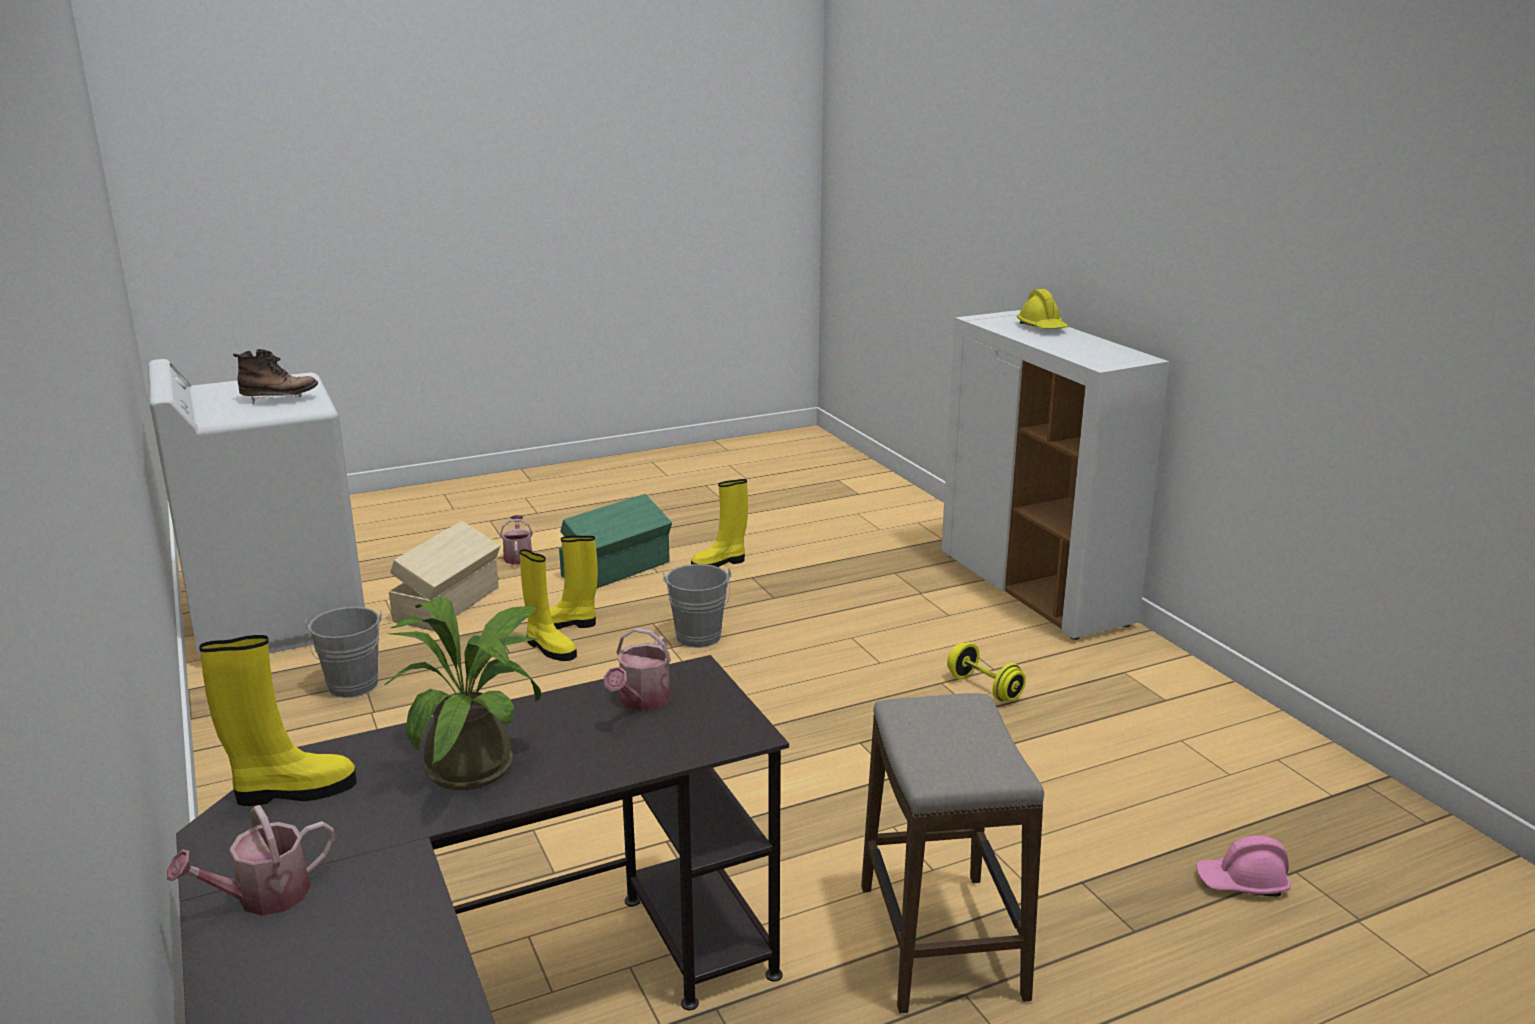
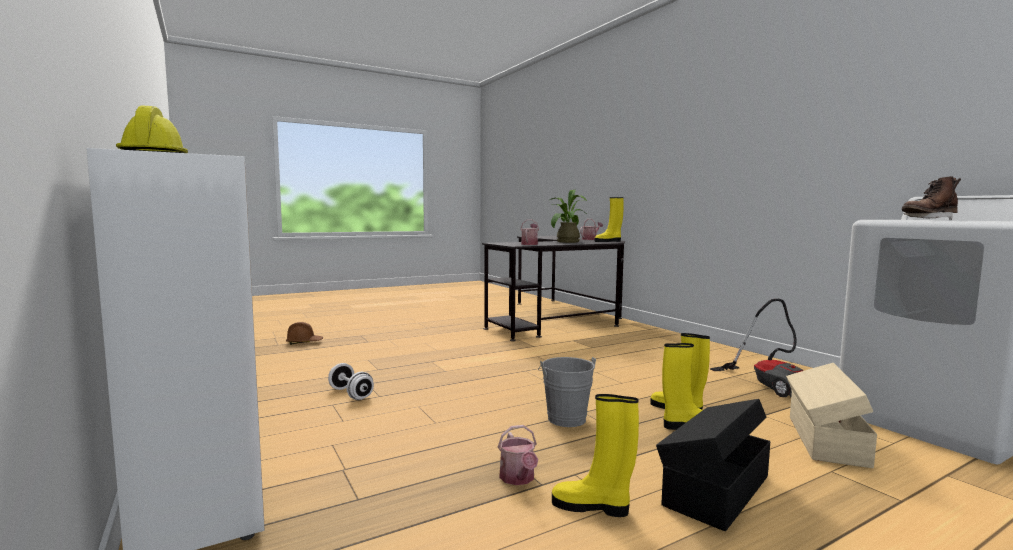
camera: 175 degrees right, 15 degrees down
(352, 688) = (769, 384): grey bucket -> vacuum cleaner
(518, 556) = (872, 508): watering can -> watering can (518, 478)
(617, 569) = (714, 490): green storage box -> black storage box
(720, 563) = (592, 506): yellow boot -> yellow boot turned 135 degrees counterclockwise
(941, 941) = (429, 333): stool -> none
(984, 688) = (351, 394): yellow dumbbell -> white dumbbell
(1242, 883) = (304, 342): pink hard hat -> brown hard hat

